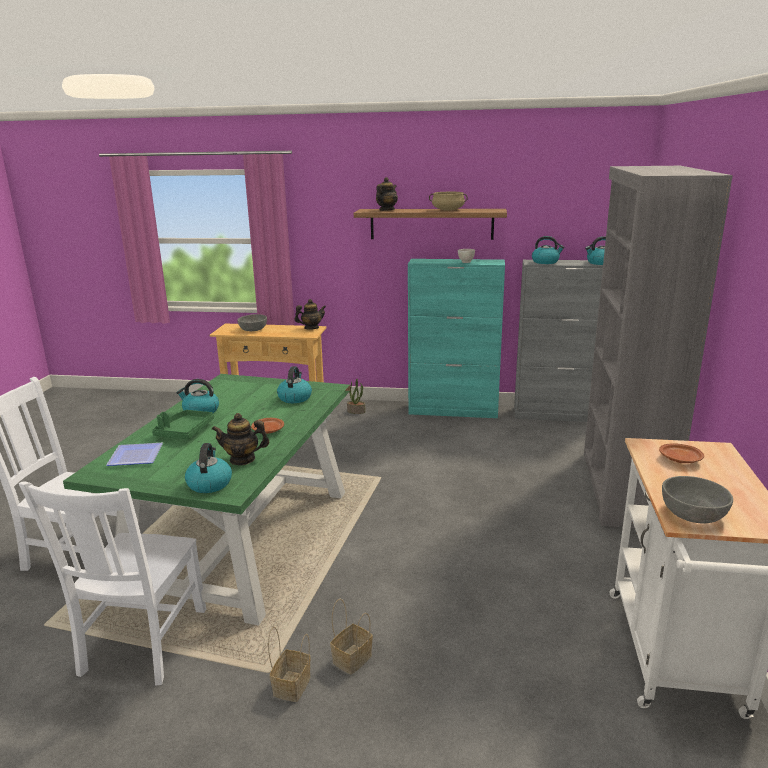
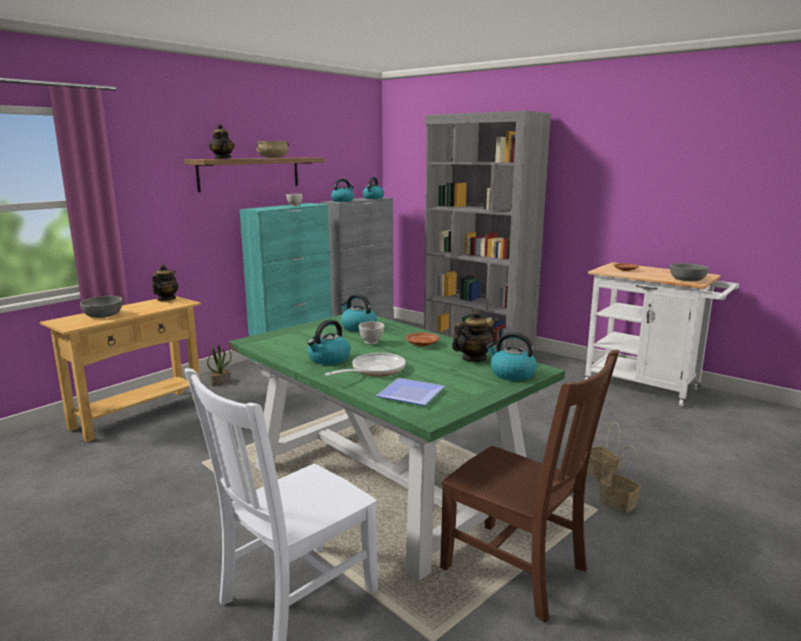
camera: 60 degrees left, 5 degrees down
(142, 644) = (518, 571): white chair -> brown chair
(184, 431) = (374, 370): green tray -> frying pan
(242, 459) = (474, 359): teapot -> teapot turned 150 degrees counterclockwise
(256, 413) = (371, 342): none -> white bowl

